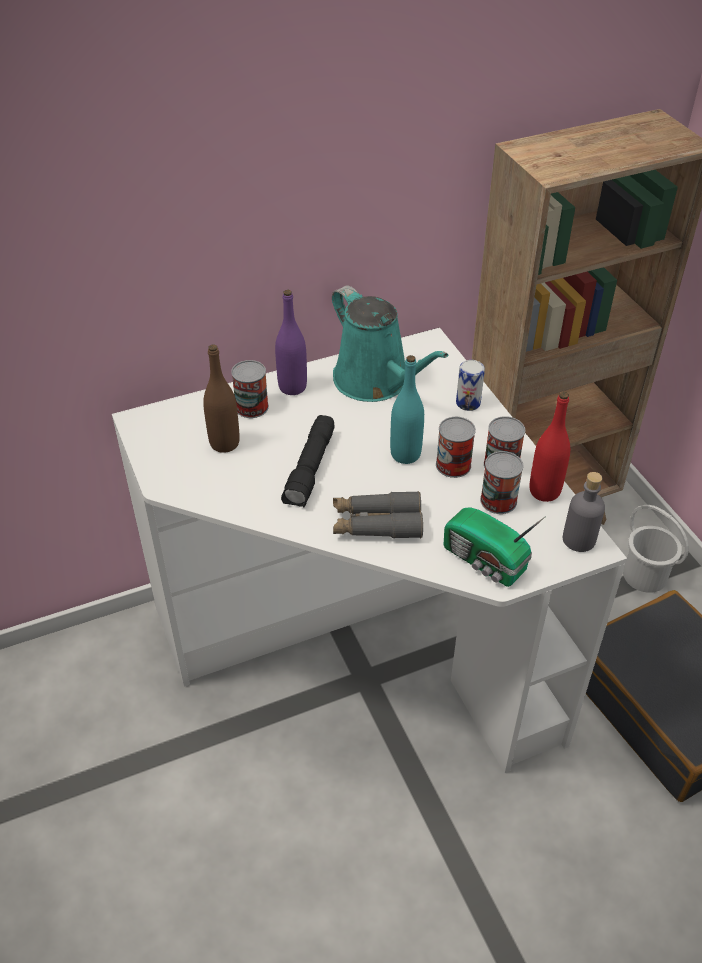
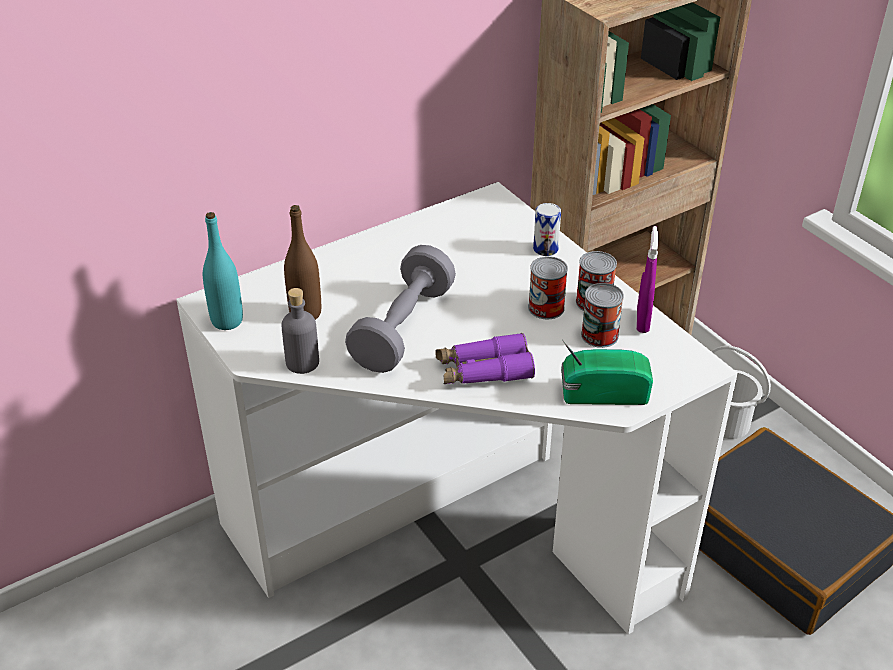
camera: 10 degrees left, 5 degrees down
(252, 407) = (324, 276): can -> none
(292, 387) = (362, 253): purple bottle -> none
(311, 469) = (403, 328): black flashlight -> grey dumbbell
(376, 381) = (447, 238): turquoise watering can -> none
(376, 523) = (483, 371): grey binoculars -> purple binoculars
(405, 454) = (495, 303): turquoise bottle -> turquoise bottle (227, 321)
(485, 562) = (601, 392): radio -> radio turned 150 degrees clockwise
(544, 491) = (642, 321): red bottle -> purple spray bottle
(579, 539) = (687, 361): grey bottle -> grey bottle (302, 362)

